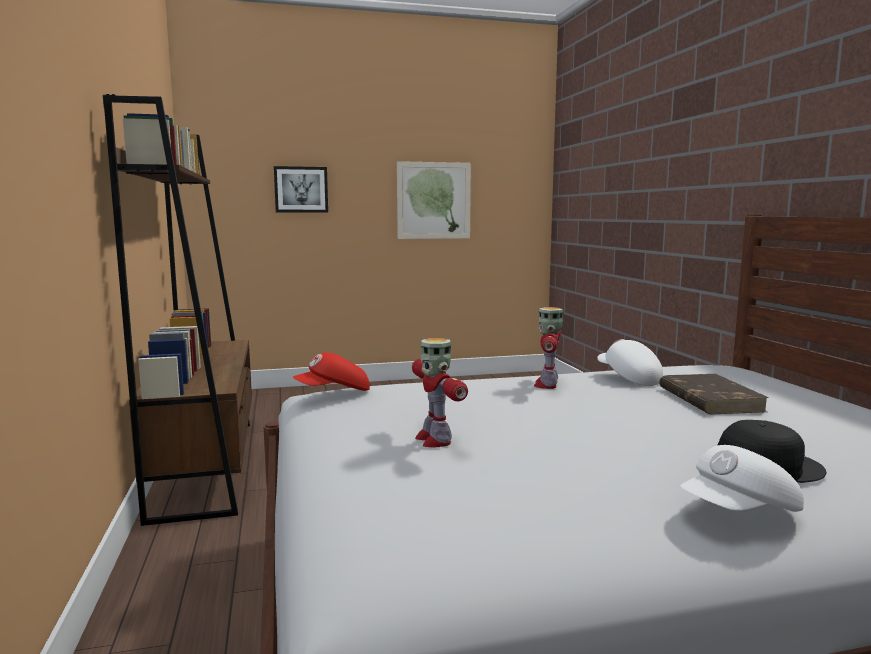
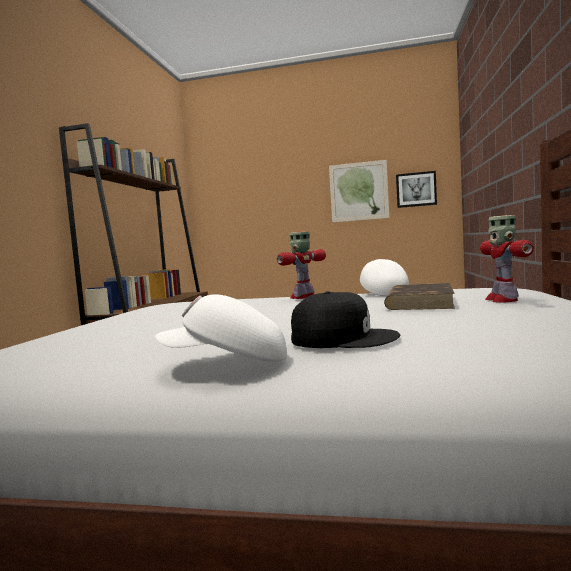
camera: 25 degrees right, 5 degrees down
(301, 189) = (263, 193): picture -> picture (416, 189)
(334, 393) = (152, 303): red cap -> none
(434, 439) = (138, 321): toy robot -> toy robot (502, 300)

